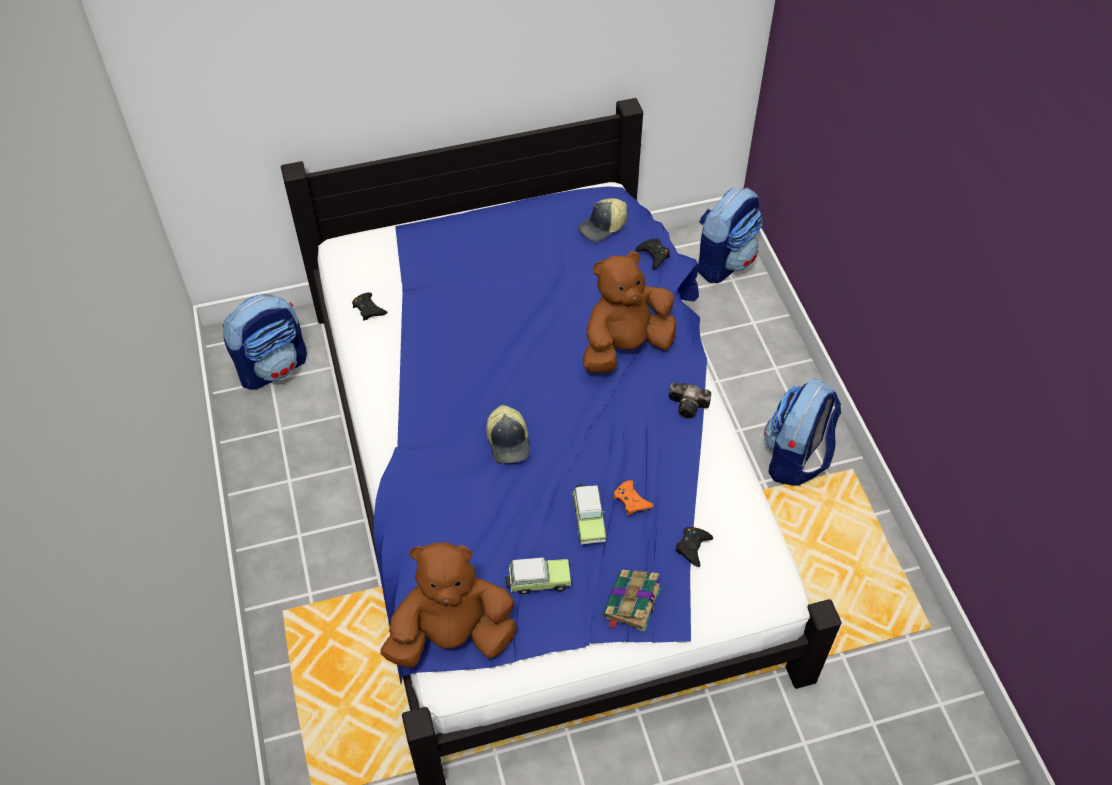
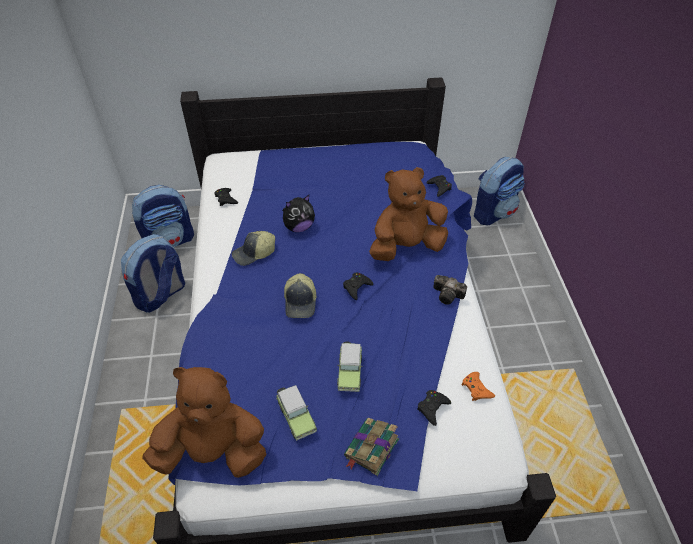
camera: 10 degrees right, 5 degrees down
(479, 338) = (299, 227): none -> plush toy
(537, 581) = (296, 416): toy car -> toy car turned 60 degrees clockwise
(574, 412) = (356, 287): none -> black game controller
(603, 227) = (406, 165): cap -> cap (254, 253)
(631, 500) = (388, 361): orange game controller -> orange game controller (476, 389)
(795, 458) = (529, 354): backpack -> backpack (161, 295)

